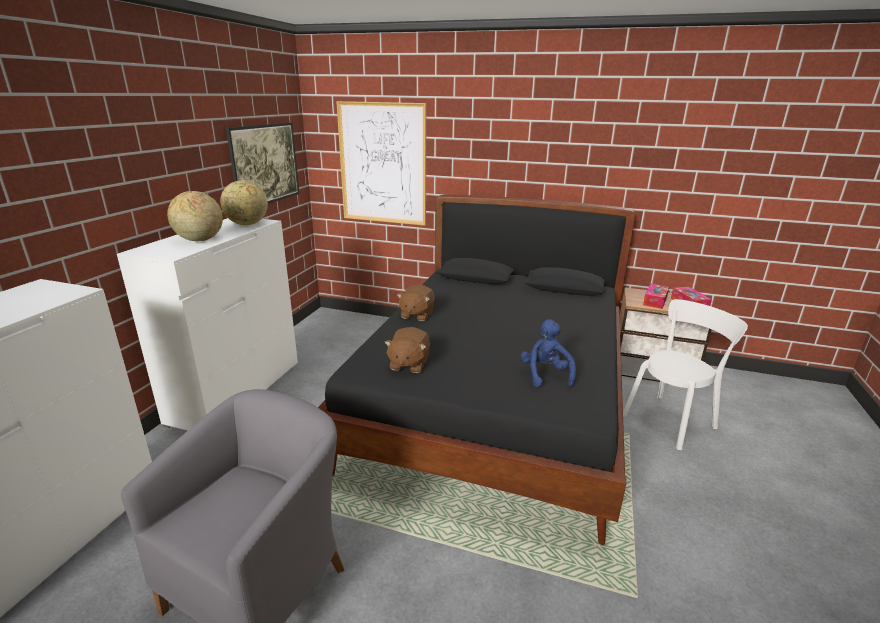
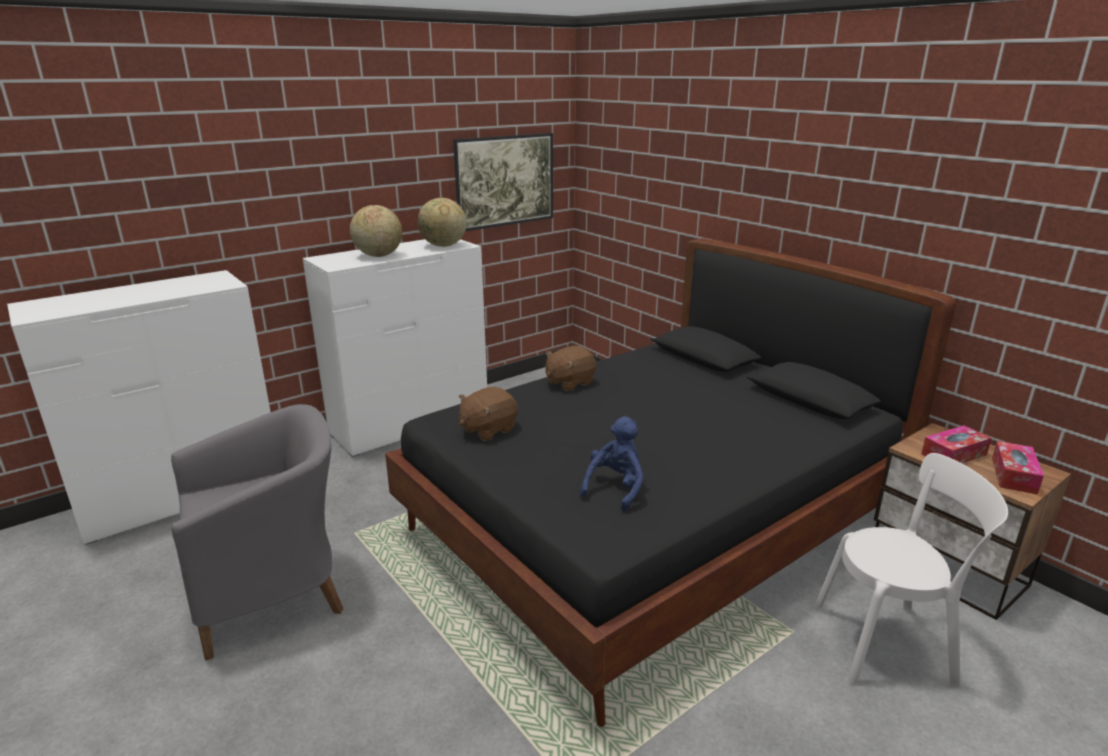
camera: 35 degrees right, 0 degrees up
(383, 164) = (644, 190): picture -> none

